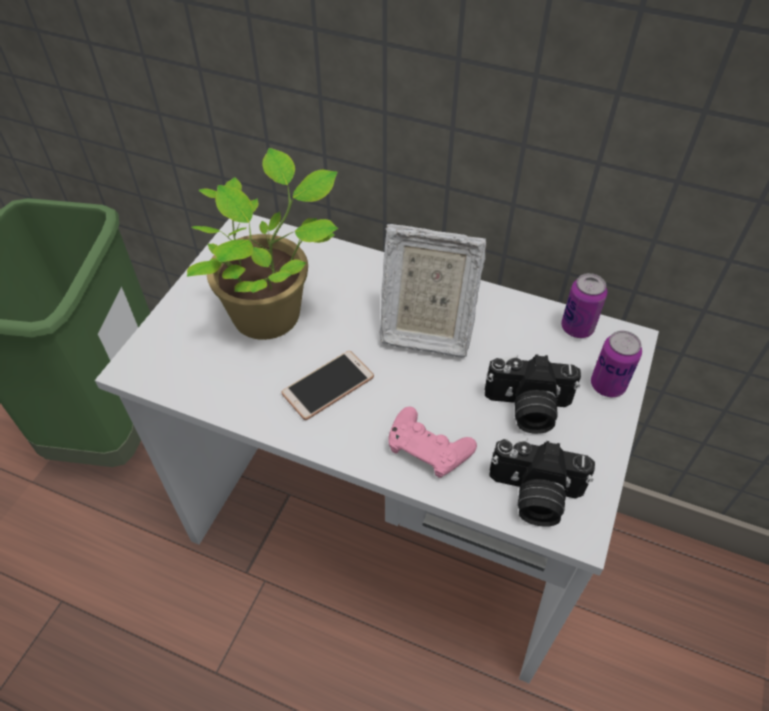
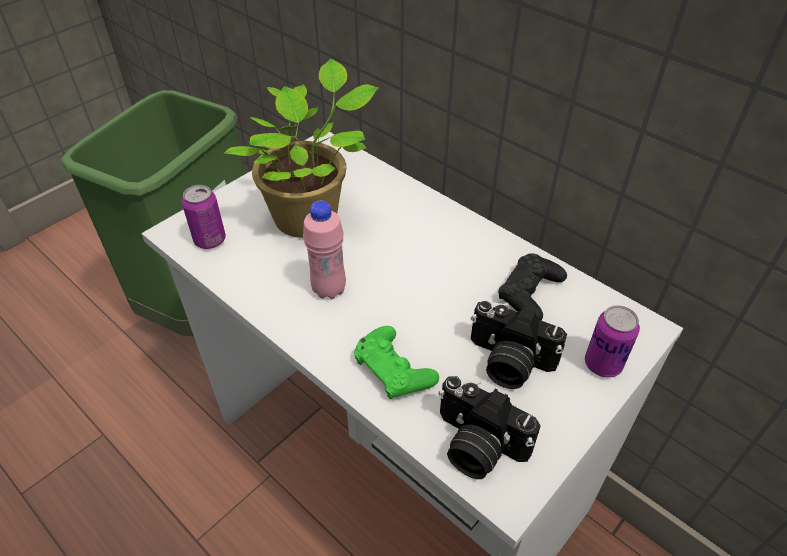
camera: 20 degrees right, 5 degrees down
(328, 385) = (329, 289): phone -> pink bottle
(425, 329) = (442, 265): picture frame -> none
(428, 447) = (393, 369): pink game controller -> green game controller
(517, 335) = (530, 293): none -> black game controller
(577, 328) = (595, 302): can -> can (210, 240)

